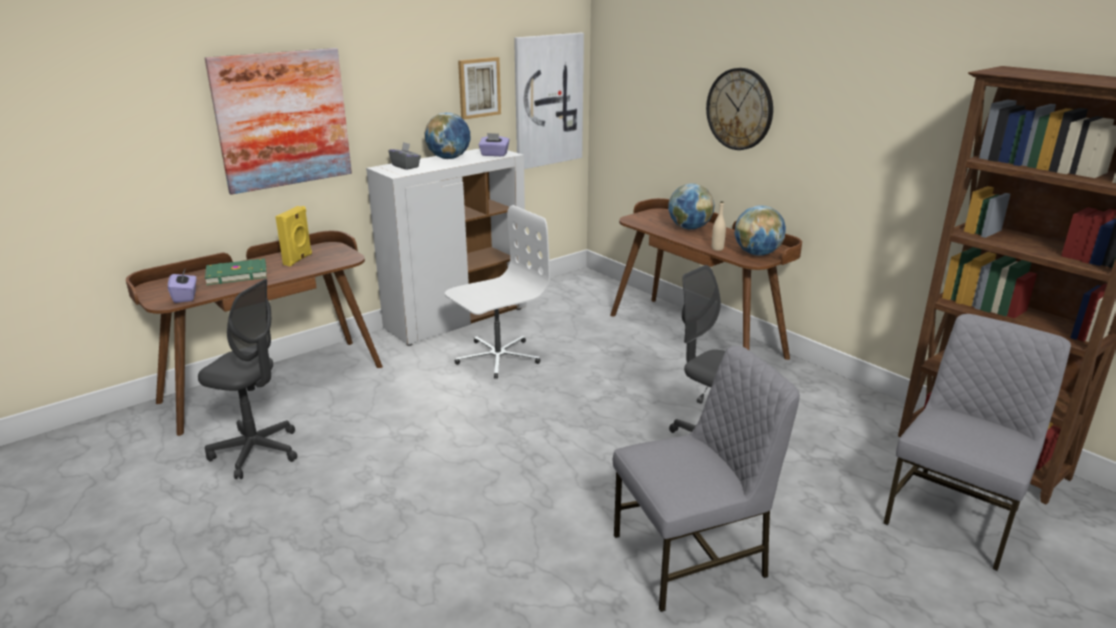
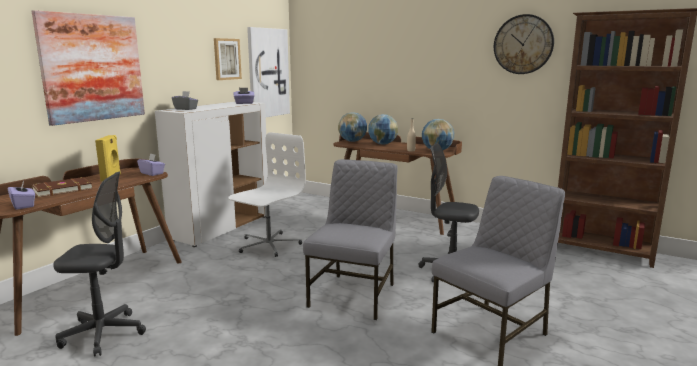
camera: 20 degrees left, 10 degrees down
(236, 274) = (62, 189): green book -> brown book
(347, 256) = (152, 173): none -> purple tissue box
(449, 158) = (213, 105): globe -> globe (352, 141)
(740, 109) = (406, 65): wall clock -> wall clock (523, 44)
(955, 516) = (616, 281): grey chair -> grey chair (354, 295)

